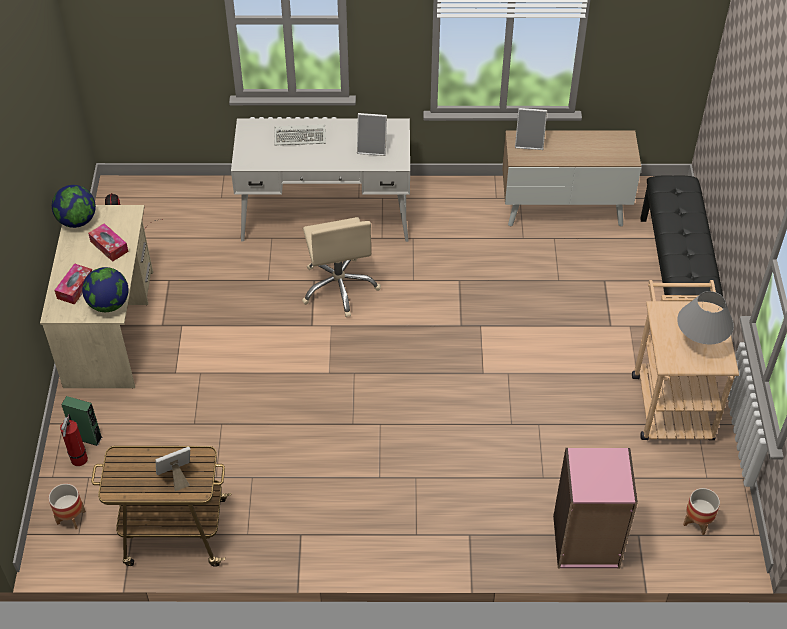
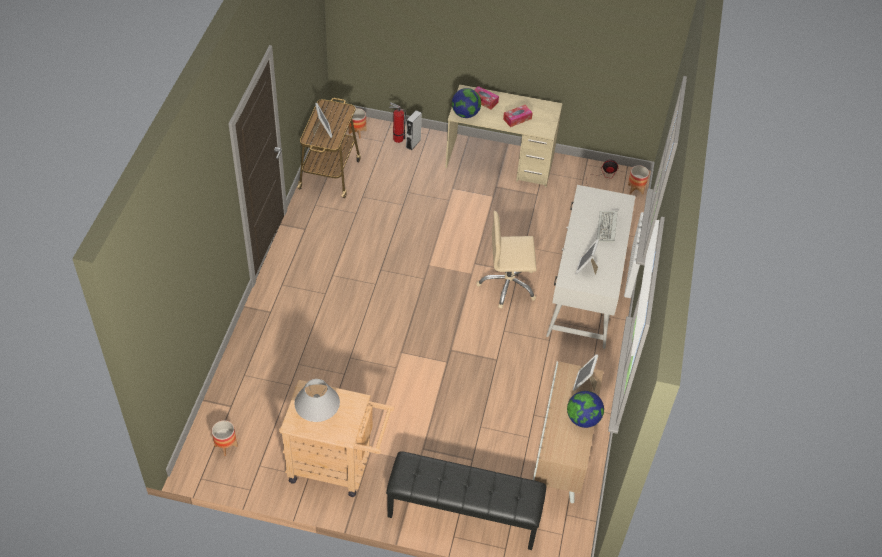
camera: 100 degrees right, 0 degrees up
(77, 221) = (545, 106): globe -> globe (582, 419)
(87, 437) = (413, 143): green speaker -> grey speaker
(139, 186) = (635, 189): none -> planter
(586, 542) = (238, 373): pink bookcase -> none

